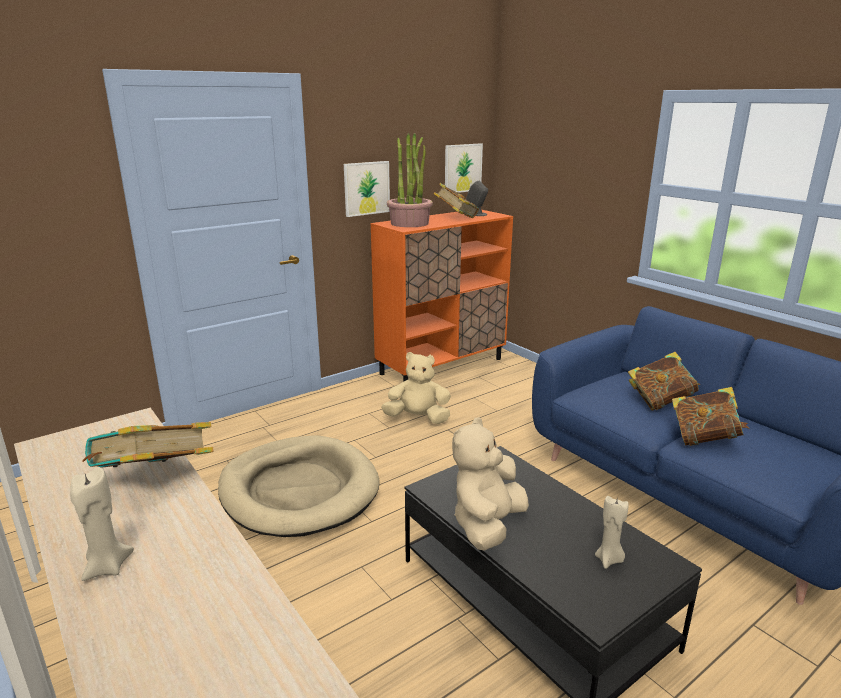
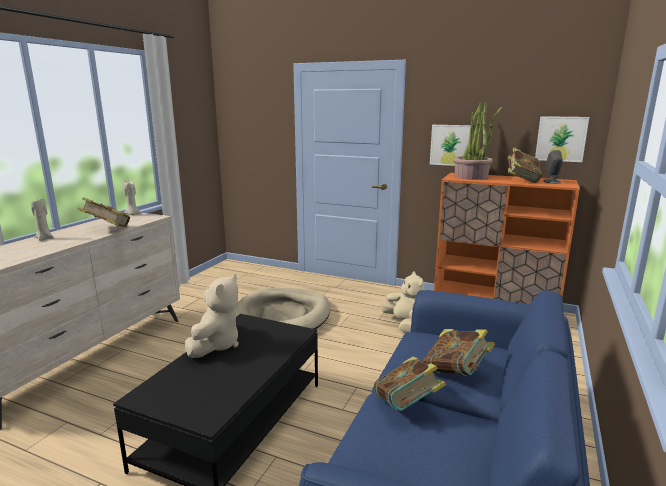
camera: 60 degrees right, 5 degrees down
(487, 525) = (216, 345): beige plush toy -> beige plush toy turned 105 degrees clockwise
(609, 560) = (201, 393): beige candle -> beige candle (132, 214)

